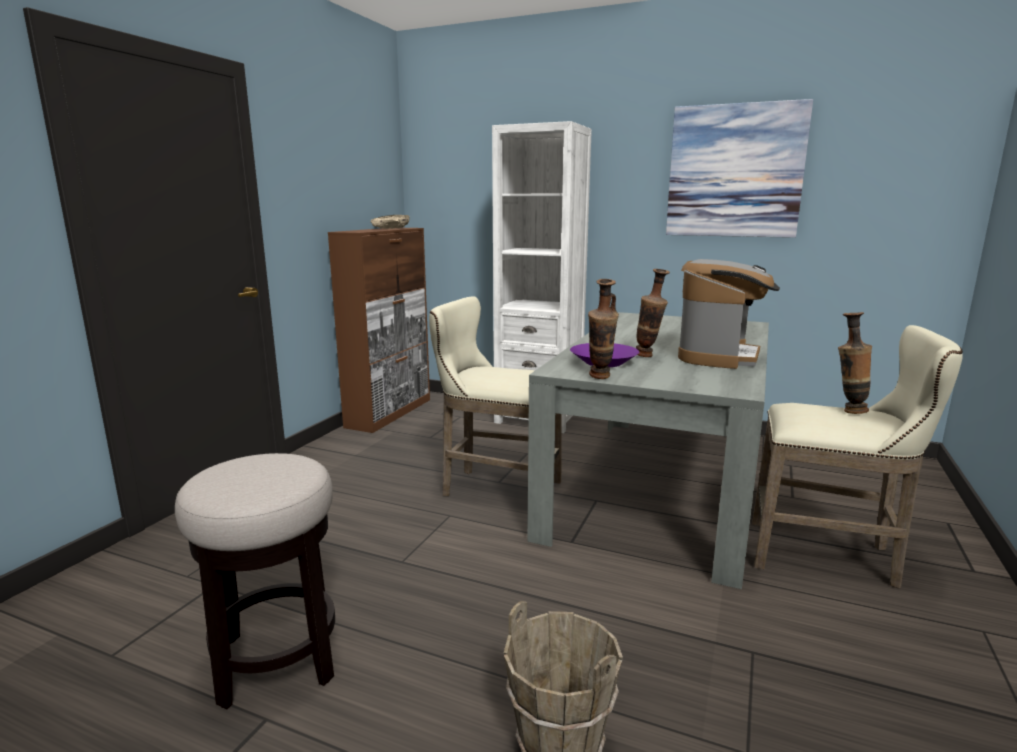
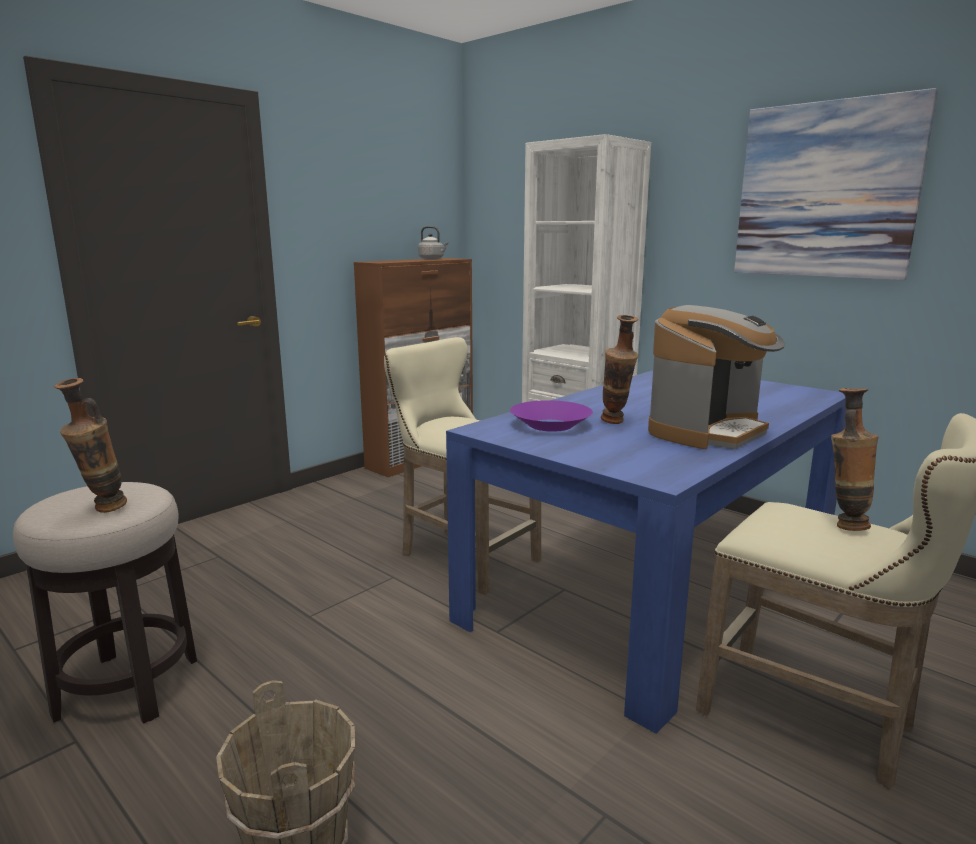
camera: 20 degrees right, 0 degrees up
(390, 228) = (432, 259): beige bowl -> grey kettle
(600, 378) = (516, 443): vase -> vase (102, 511)
(659, 485) = (656, 584): grey dining table -> blue dining table

